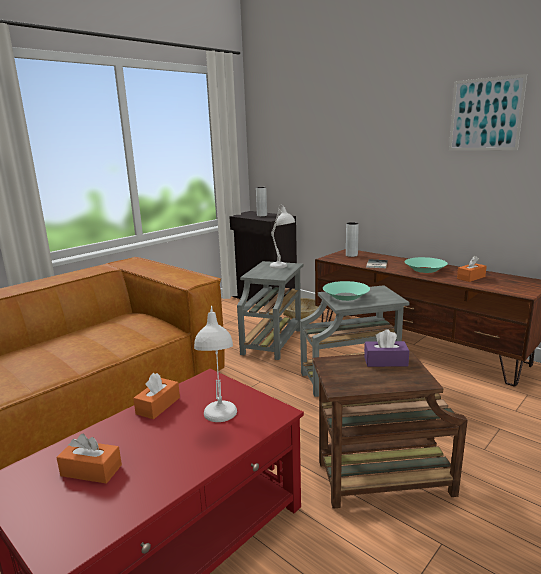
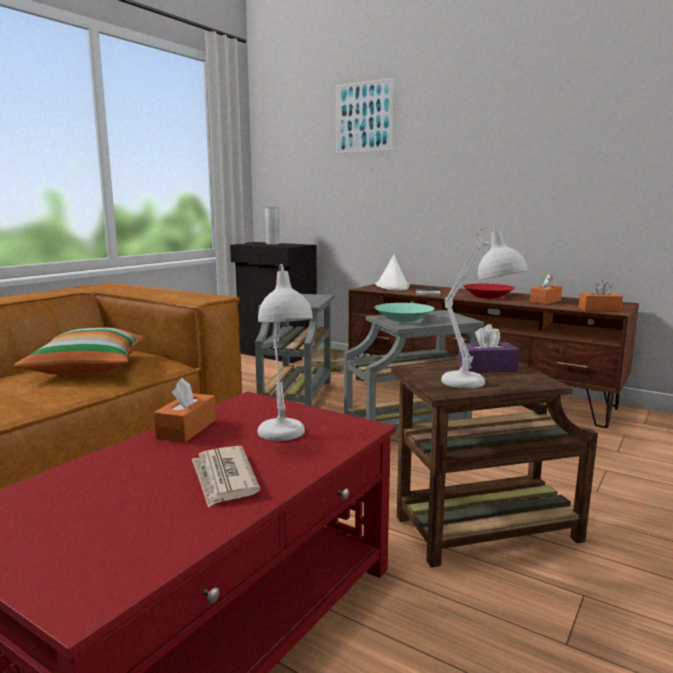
camera: 10 degrees left, 5 degrees down
(91, 470) = (106, 500): orange tissue box -> orange tissue box (599, 309)
(112, 333) = (87, 368): none -> pillow
(169, 457) = (224, 479): none -> newspaper
(282, 267) = (309, 297): white table lamp -> white table lamp (478, 386)
(351, 255) = (392, 286): grey vase -> white hat
(425, 269) = (488, 296): turquoise bowl -> red bowl
(485, 114) = (553, 110): picture -> picture (364, 117)

